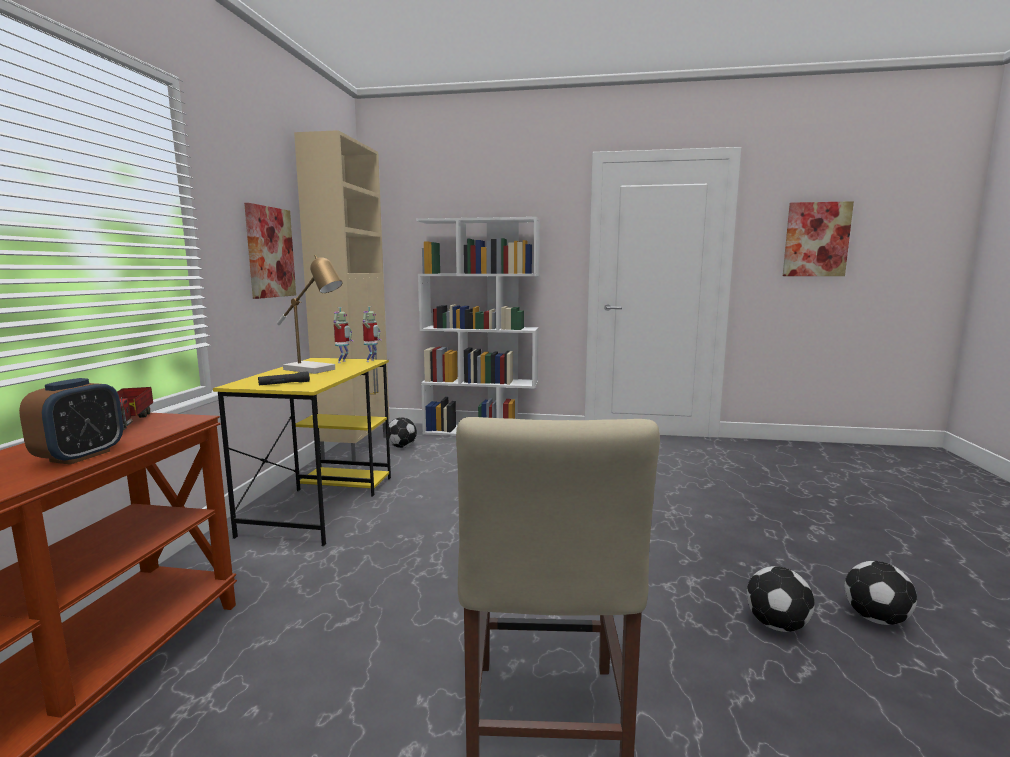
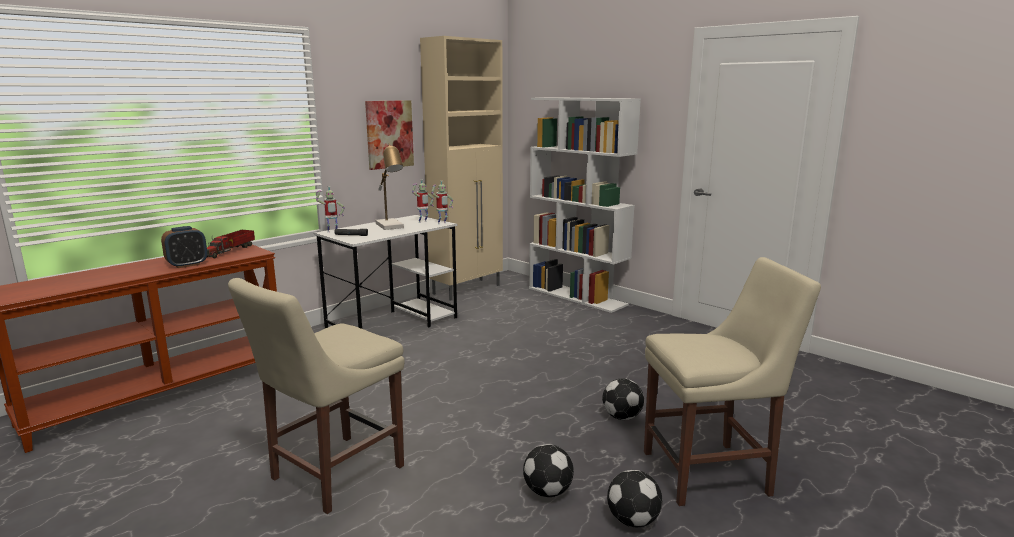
camera: 35 degrees right, 5 degrees up
(242, 383) = (332, 232): none -> toy robot
(322, 503) = (394, 324): yellow desk -> white desk
(402, 446) = (499, 295): football -> football (622, 417)
(816, 239) = (951, 132): picture -> none
(836, 549) = (711, 472): none -> beige chair

